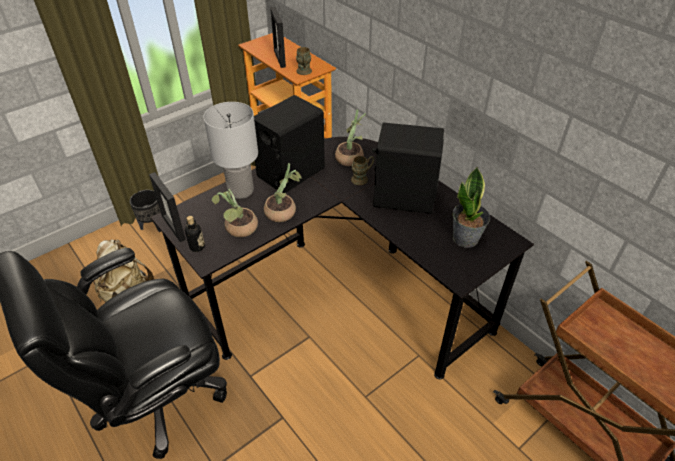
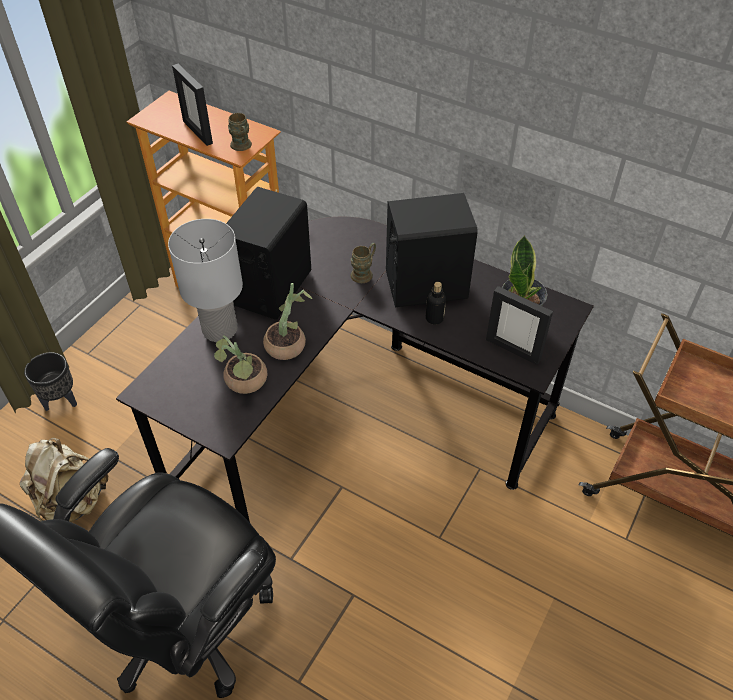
camera: 20 degrees left, 5 degrees up
(174, 227) = (157, 403): picture frame -> picture frame (513, 349)
(197, 247) = (202, 421): bottle -> bottle (434, 318)
(351, 157) = (337, 247): potted plant -> none

